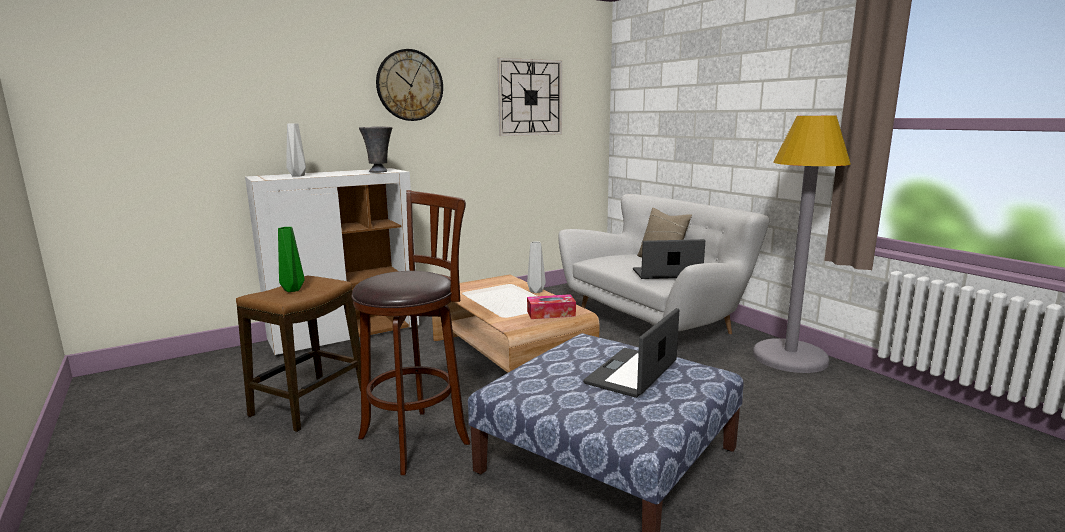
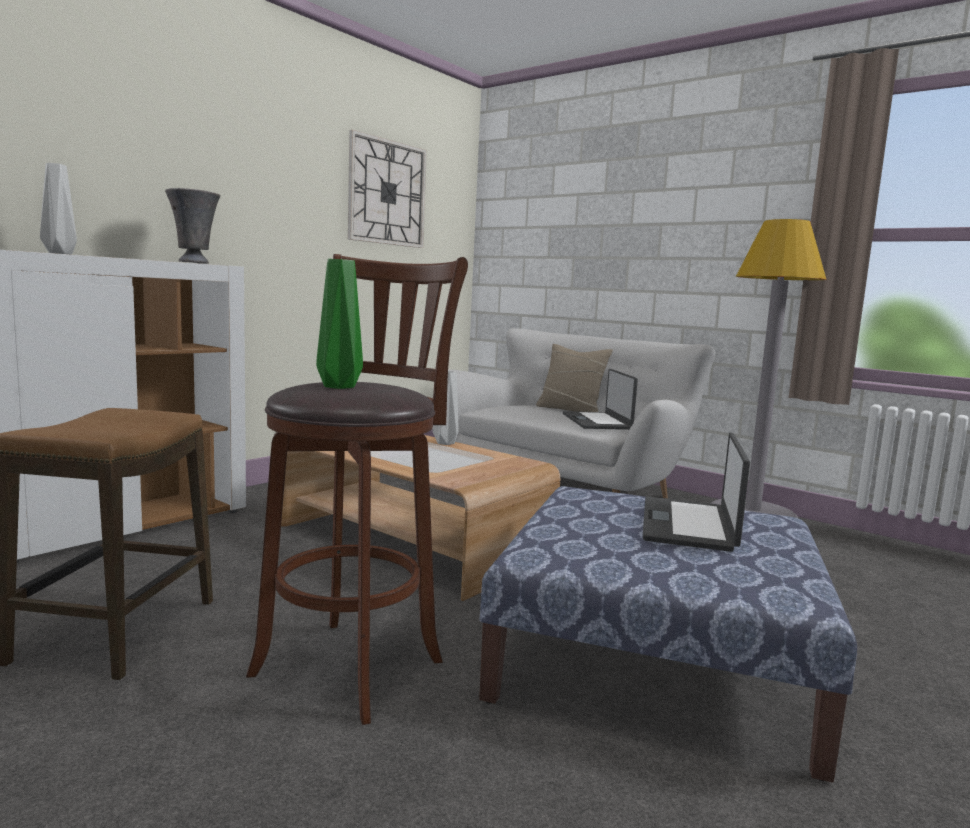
camera: 20 degrees left, 5 degrees down
(292, 290) = (100, 424): green vase -> green vase (337, 386)
(409, 85) = (232, 145): wall clock -> none
(551, 313) = (496, 466): tissue box -> none
(667, 274) = (597, 421): laptop -> laptop turned 75 degrees counterclockwise

